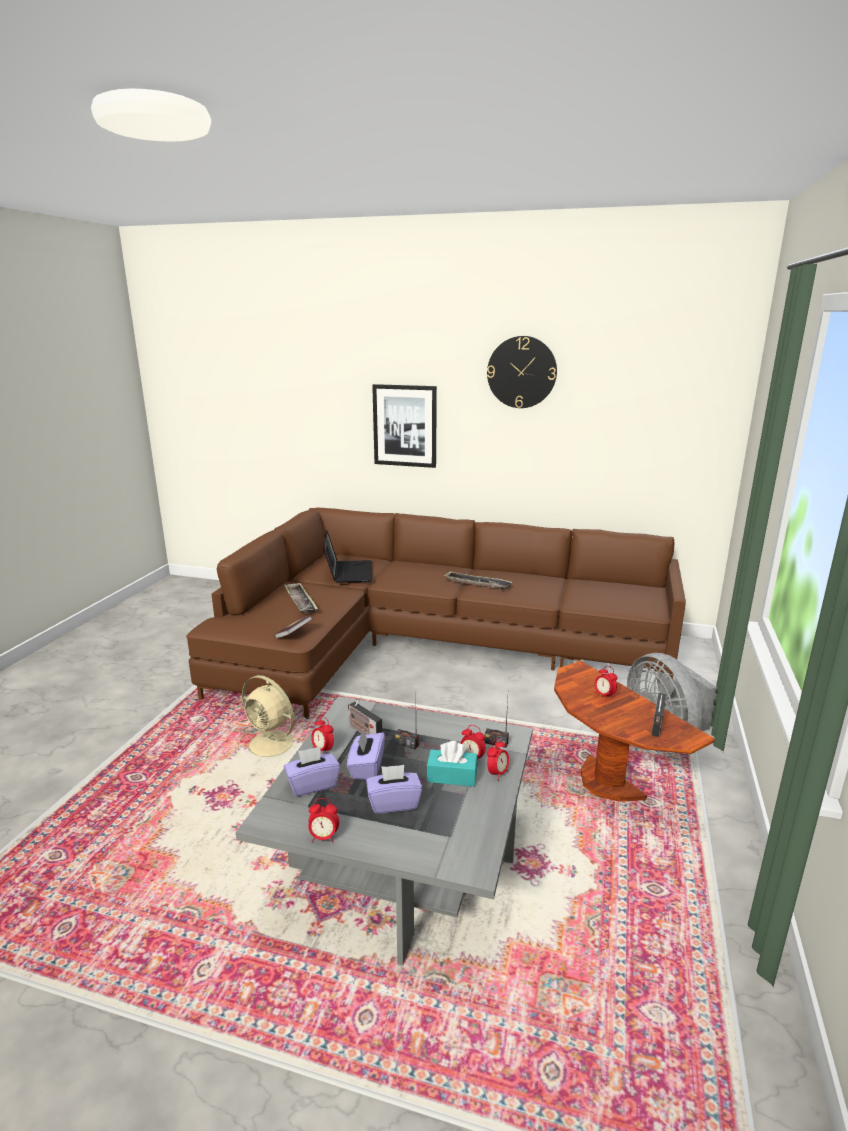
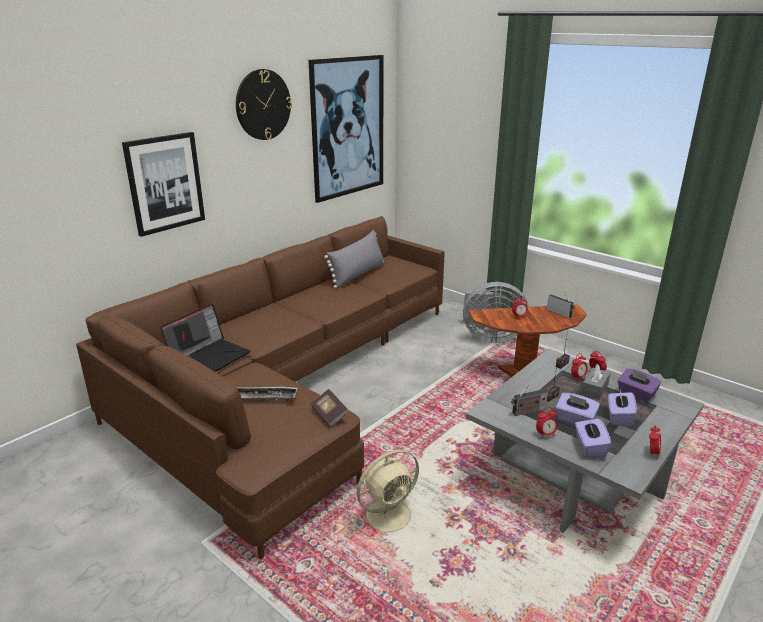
camera: 65 degrees left, 5 degrees up
(348, 572) = (209, 357): laptop -> laptop turned 105 degrees clockwise
(452, 776) = (594, 389): turquoise tissue box -> grey tissue box
(466, 814) = (636, 394): none -> purple tissue box
(477, 584) = (314, 307): tray -> none
(578, 584) = (357, 275): none -> grey pillow
(648, 416) = (348, 127): none -> picture

